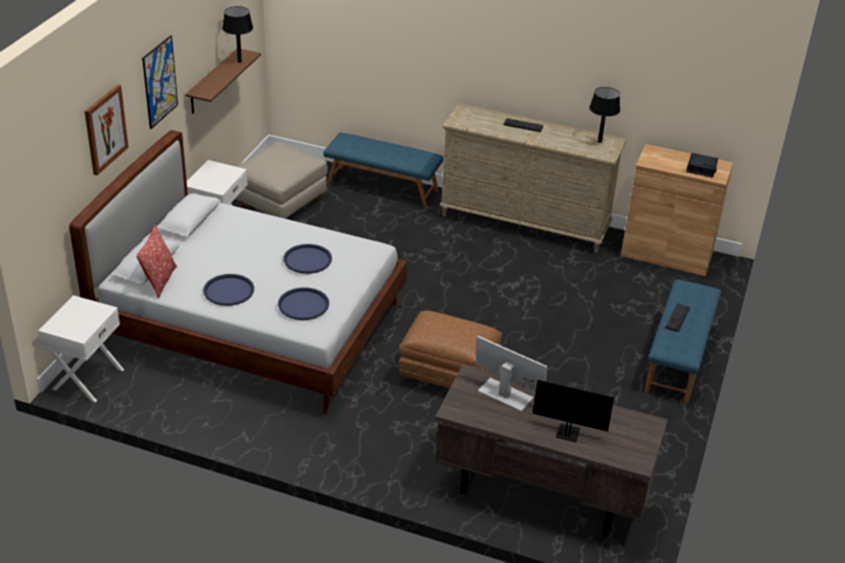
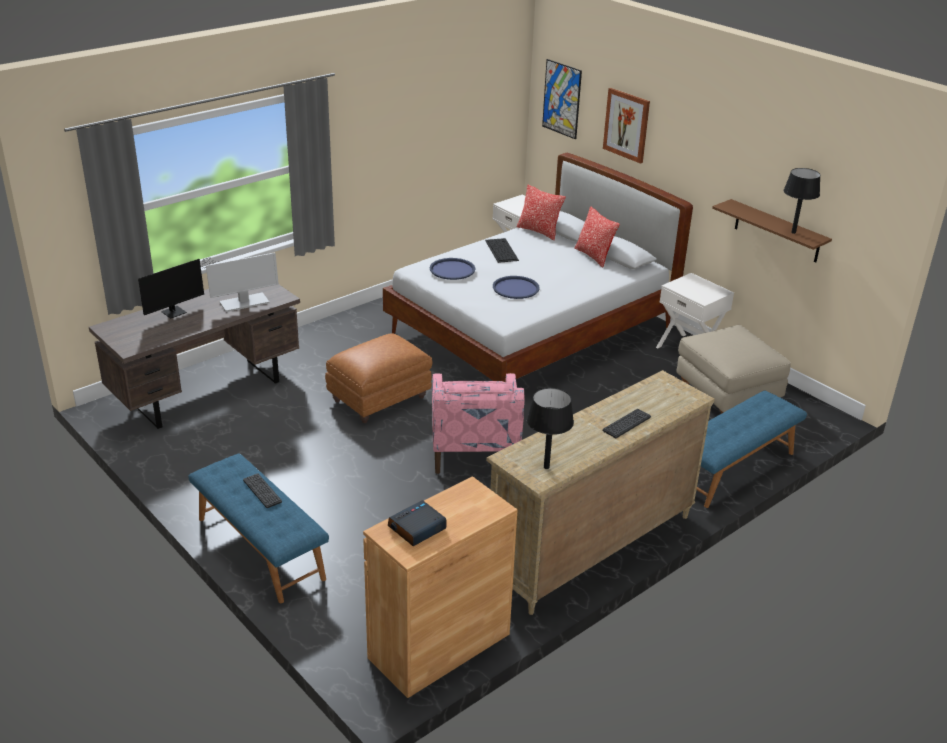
camera: 120 degrees right, 5 degrees down
(160, 82) = (700, 151): picture -> picture (561, 99)
(198, 235) = (594, 256): none -> pillow
(229, 290) = (501, 250): blue tray -> keyboard
(471, 300) = (473, 451): none -> pink armchair

